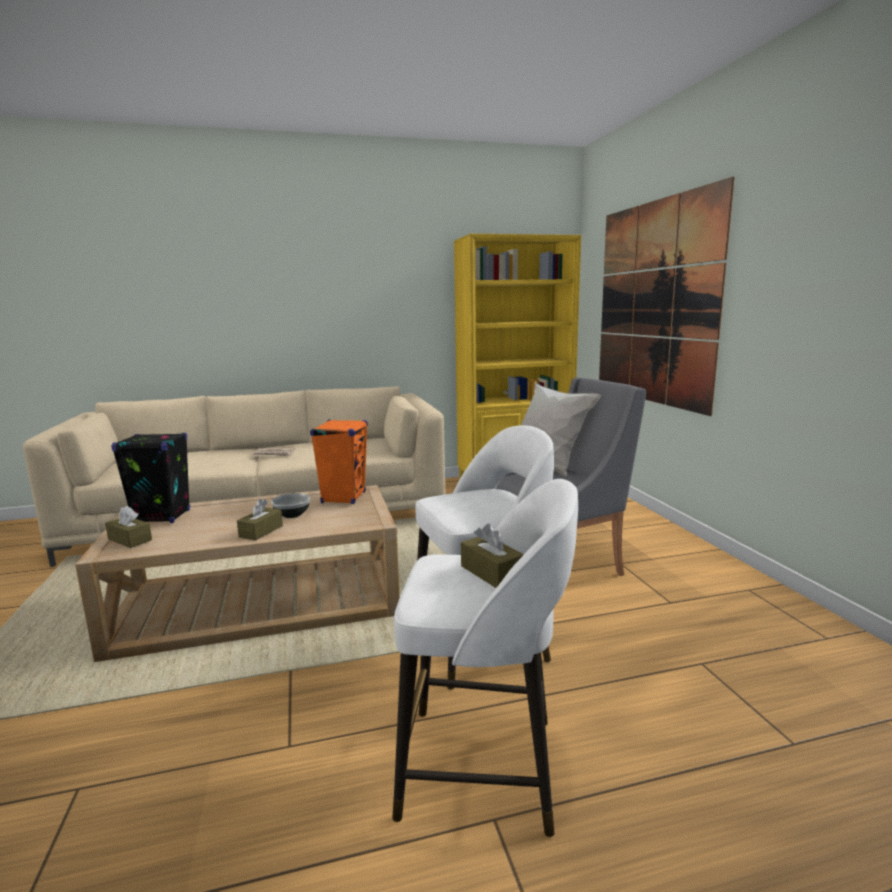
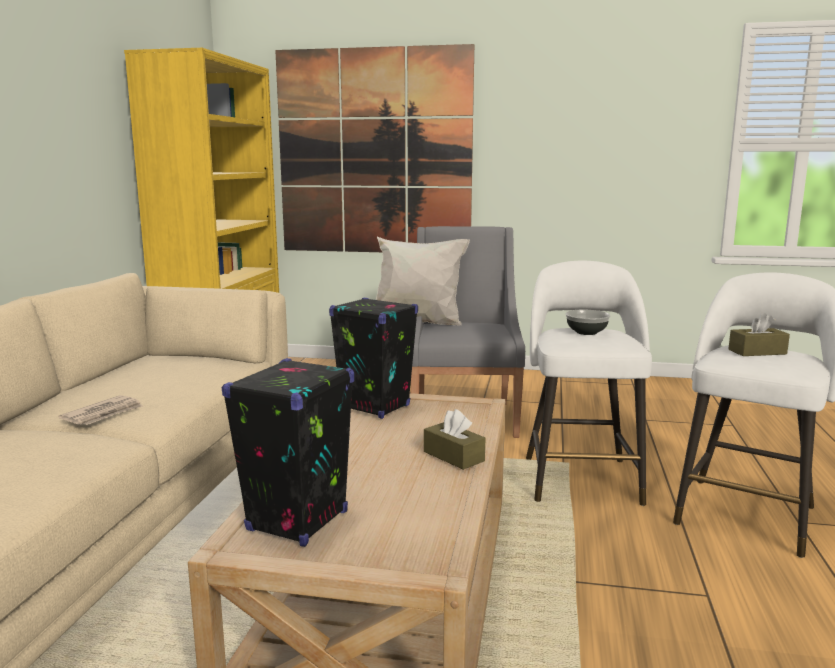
camera: 65 degrees left, 0 degrees up
(130, 540) = (391, 546): brown tissue box -> none
(292, 514) = (401, 438): bowl -> bowl (586, 332)
(343, 497) = (374, 407): orange speaker -> black speaker

